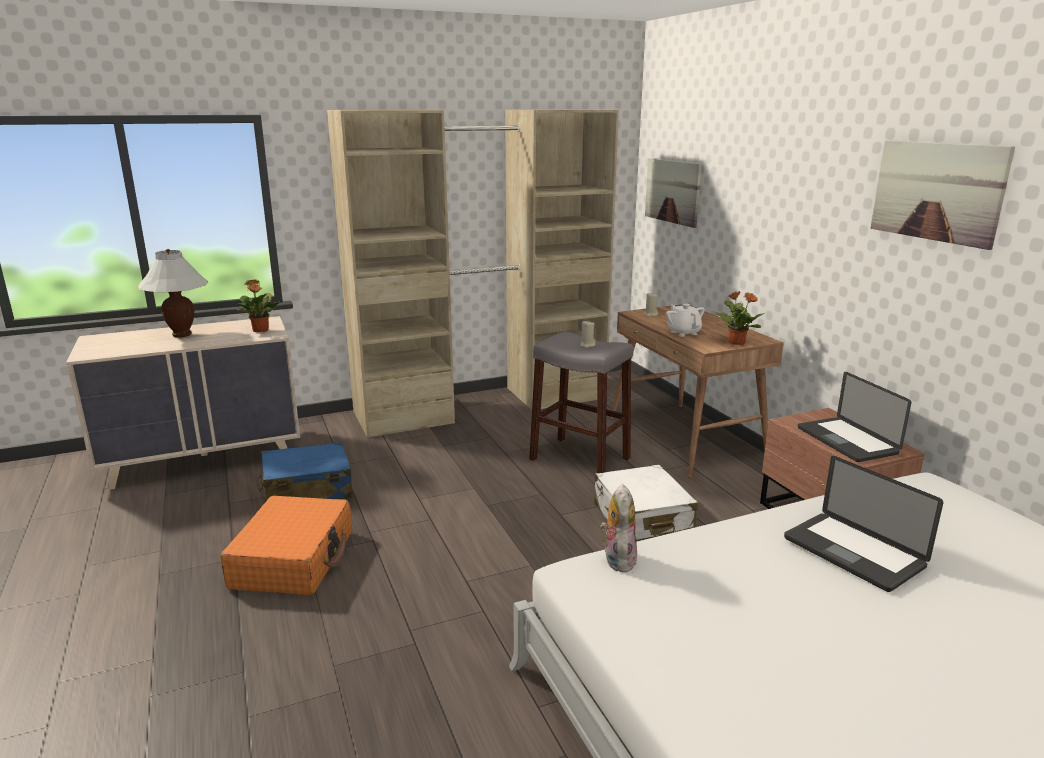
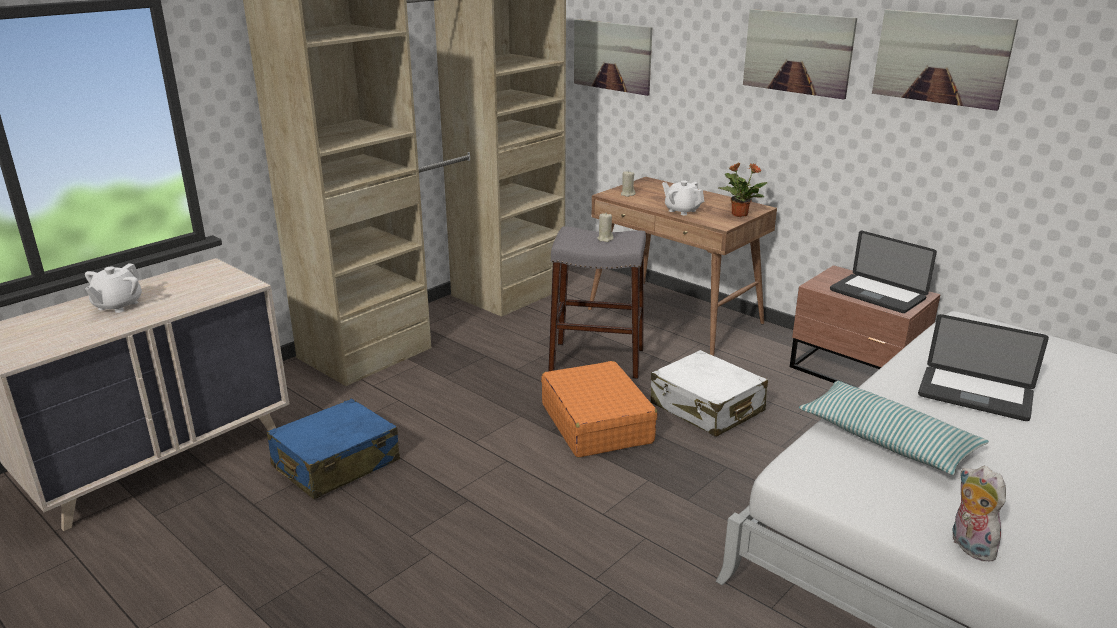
camera: 25 degrees left, 5 degrees up
(182, 335) = (118, 305): white table lamp -> white teapot
(260, 330) = (220, 282): potted plant -> none
(294, 559) = (401, 545): orange suitcase -> orange suitcase (596, 423)
(617, 559) = (814, 450): plush toy -> plush toy (968, 546)
(704, 569) = (887, 440): none -> pillow
(810, 187) = (797, 53): none -> picture

